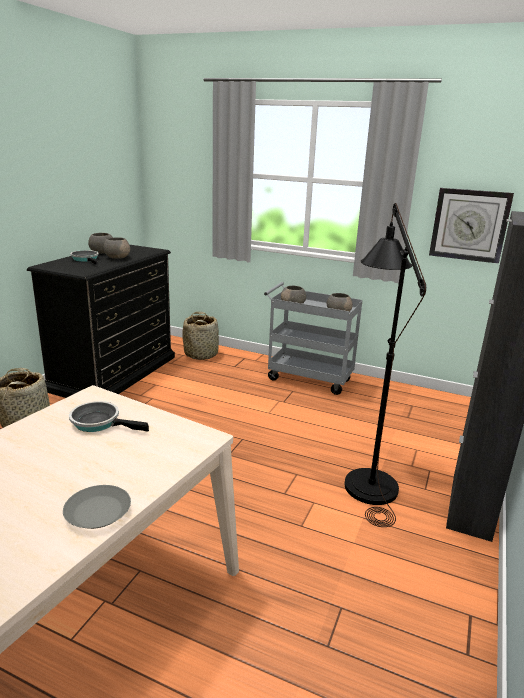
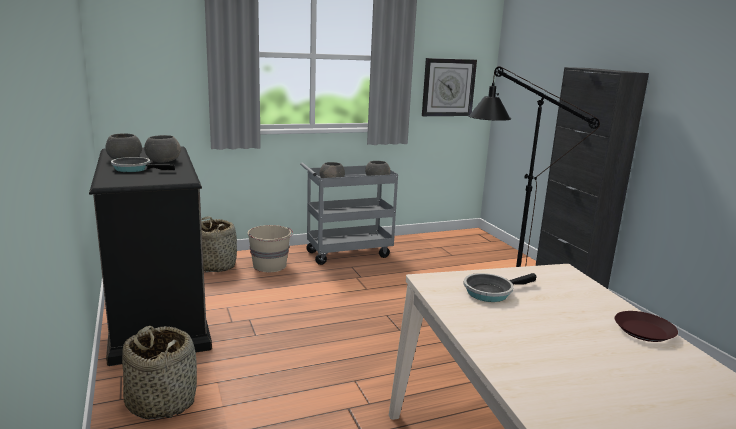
camera: 45 degrees left, 5 degrees down
(98, 511) = (643, 331): grey plate -> brown plate
(235, 367) = (270, 266): none -> beige bucket

